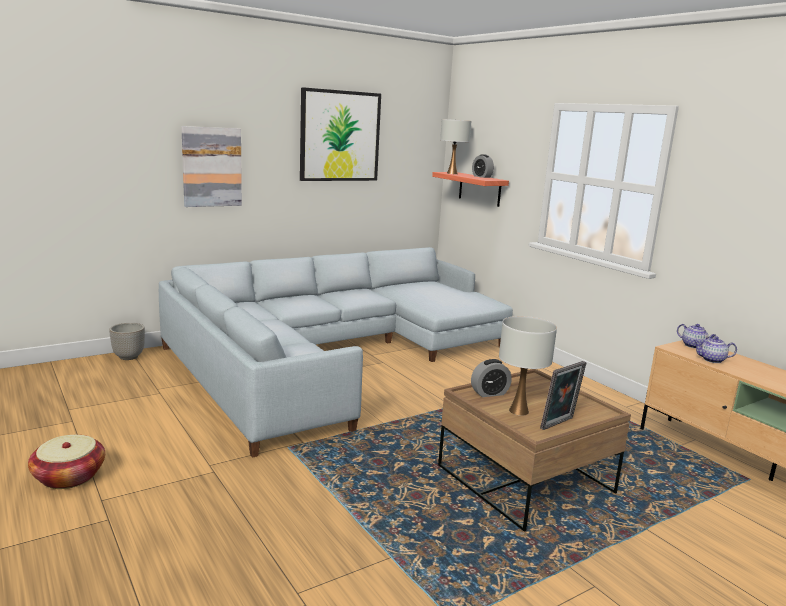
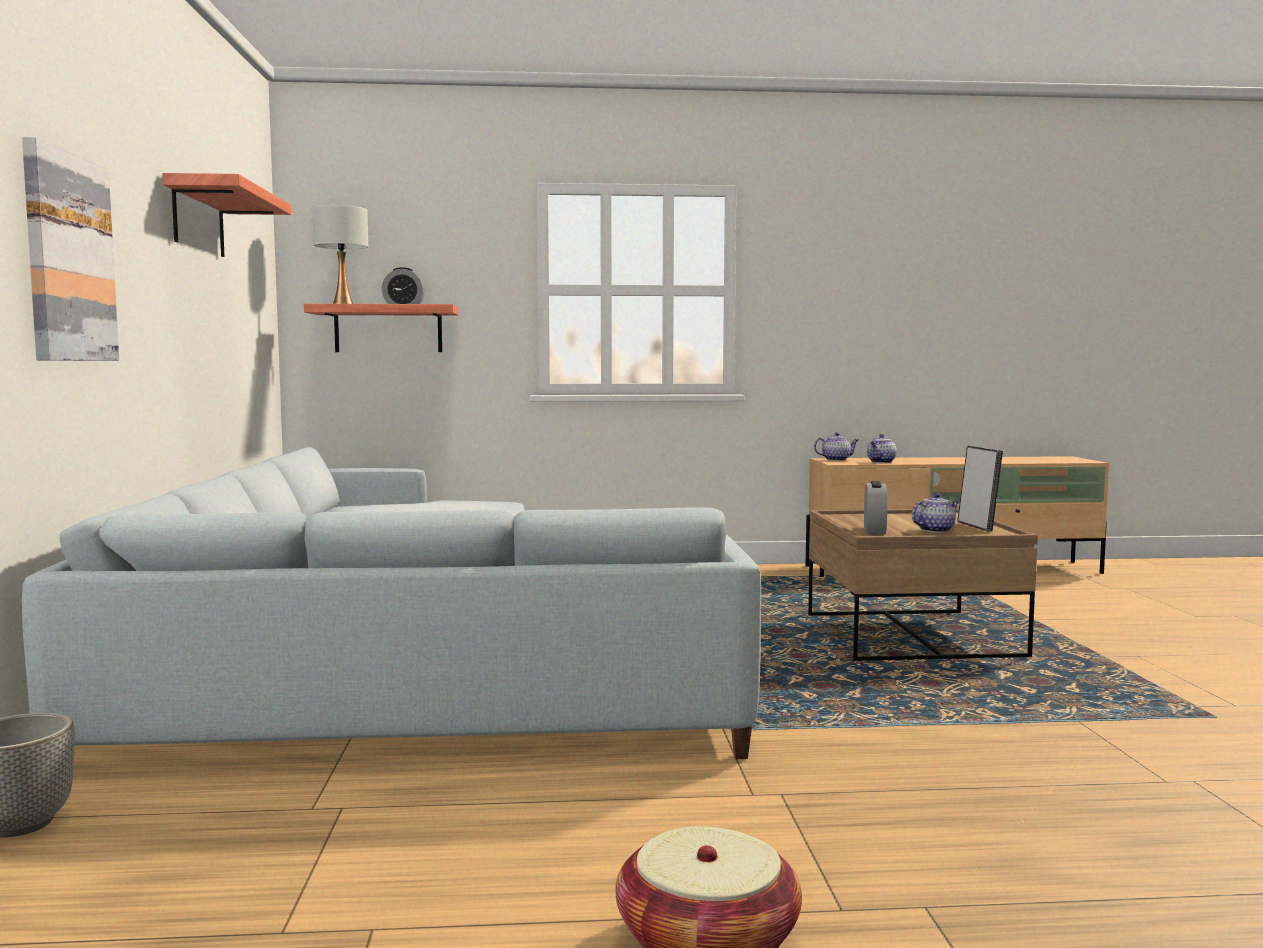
camera: 60 degrees left, 10 degrees down
(340, 136) = (198, 219): picture -> shelf
(519, 411) = (935, 530): white table lamp -> teapot

